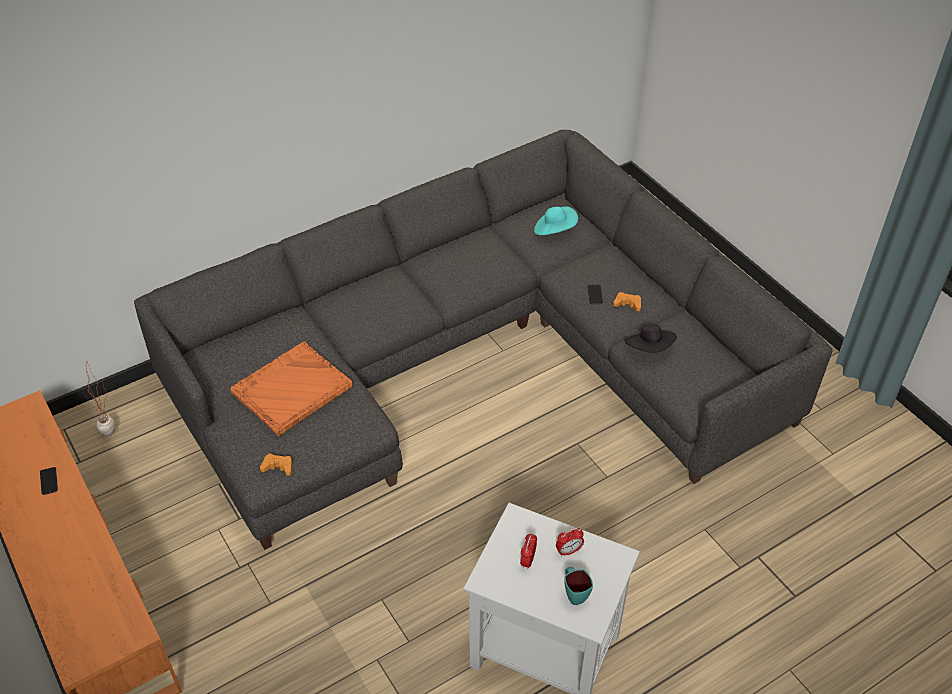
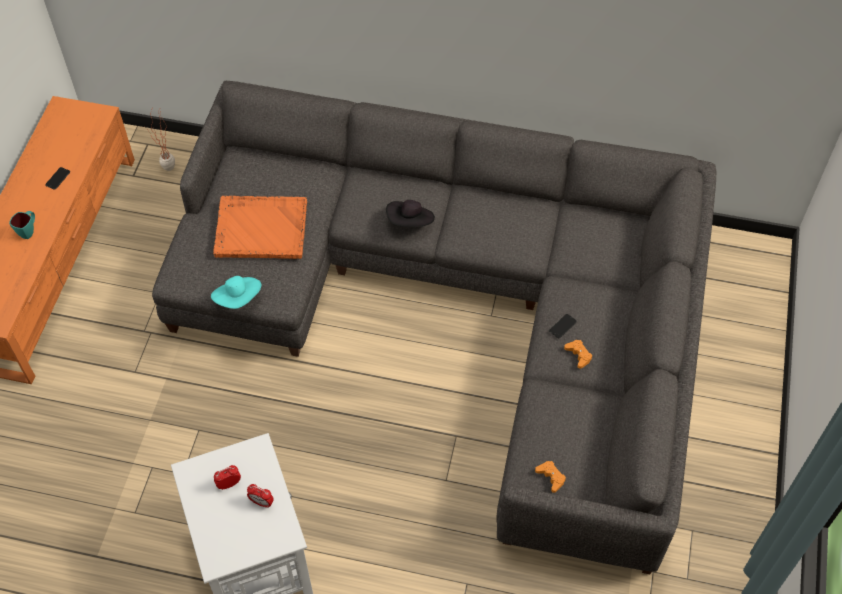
camera: 45 degrees right, 10 degrees up
(278, 467) = (193, 280): orange game controller -> orange game controller (551, 477)
(554, 230) = (601, 245): turquoise hat -> turquoise hat (238, 298)
(574, 593) = (228, 534): turquoise mug -> turquoise mug (29, 231)
(649, 349) = (548, 406): black hat -> black hat (410, 222)

